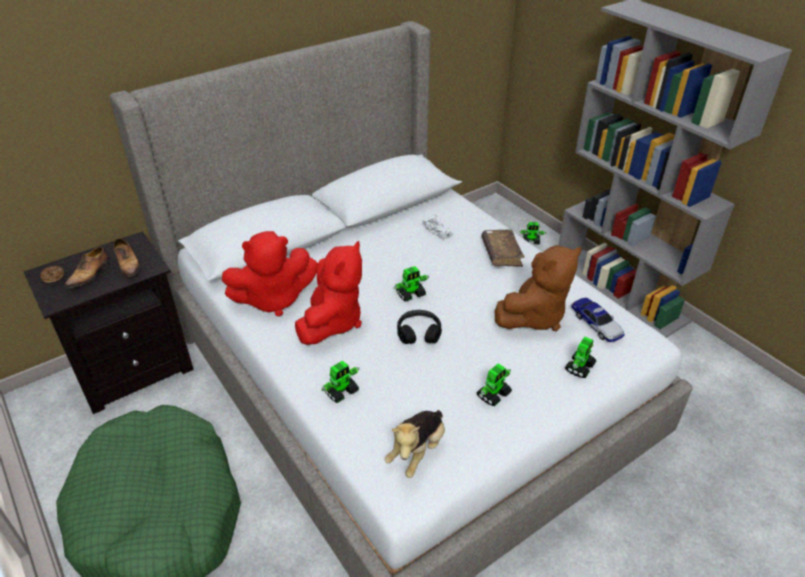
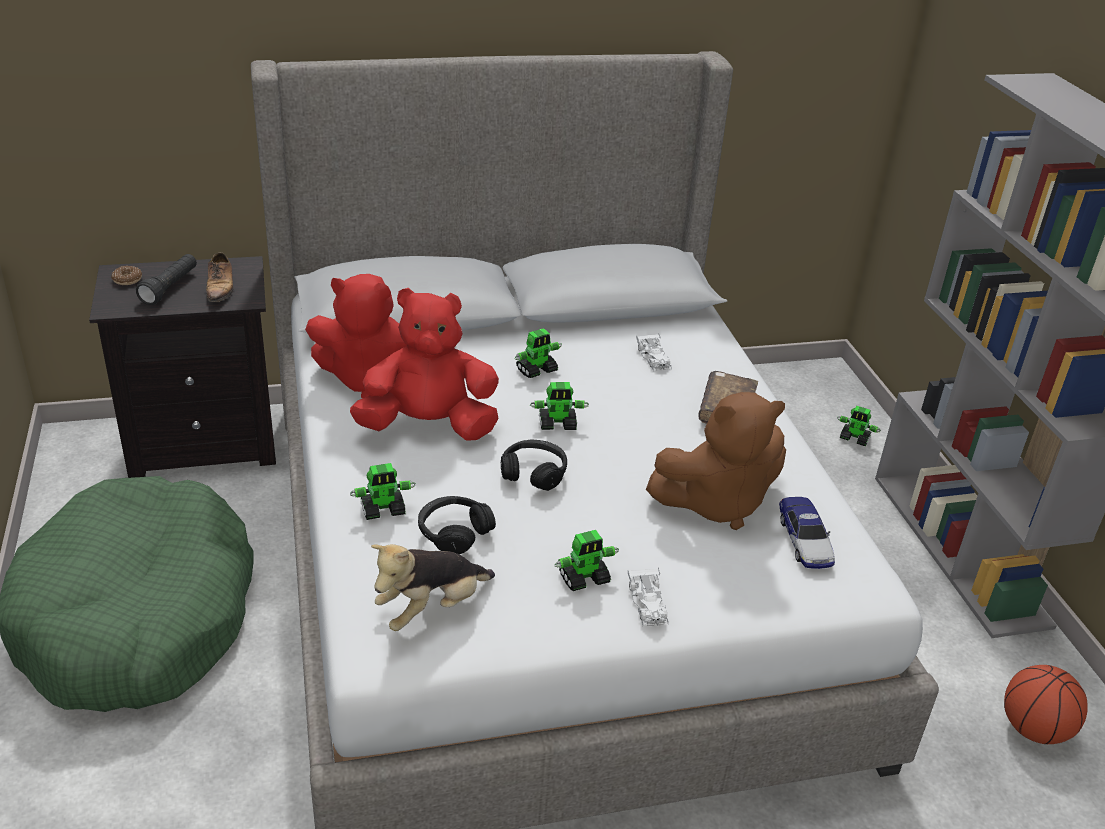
camera: 20 degrees right, 5 degrees down
(90, 274) = (170, 288): shoe -> black flashlight
(332, 322) = (428, 426): red plush toy -> red plush toy turned 135 degrees counterclockwise
(398, 392) = (454, 532): none -> black headphones
(540, 398) = (648, 604): none -> white toy car
(580, 367) = (736, 585): toy robot -> toy robot (537, 370)
(712, 385) = (1034, 730): none -> basketball

